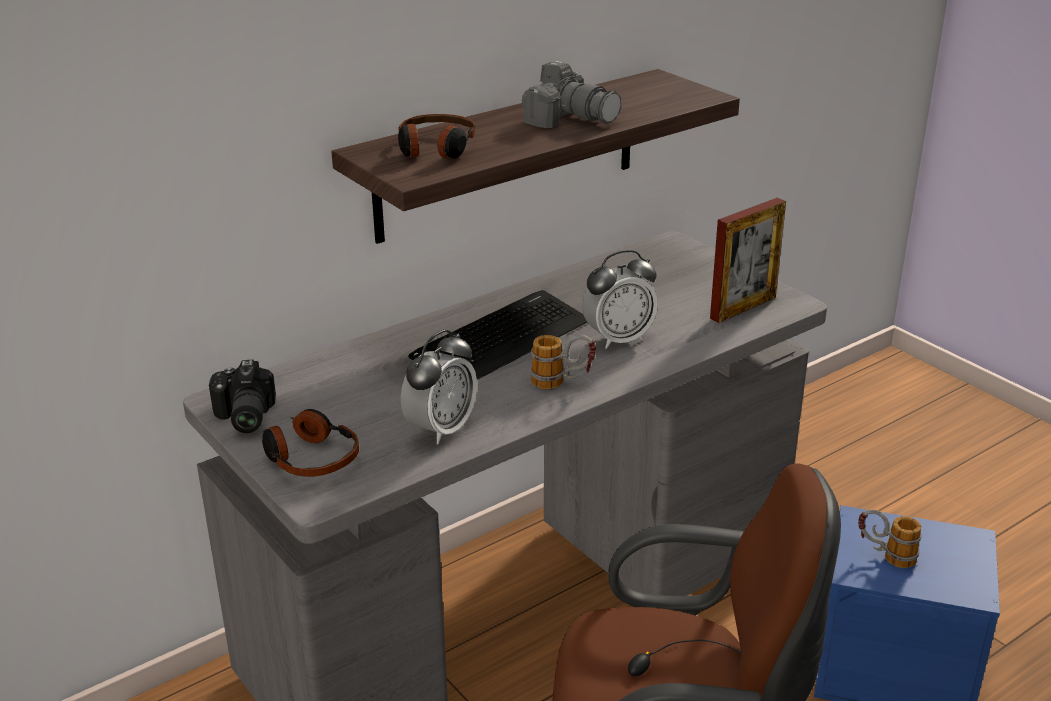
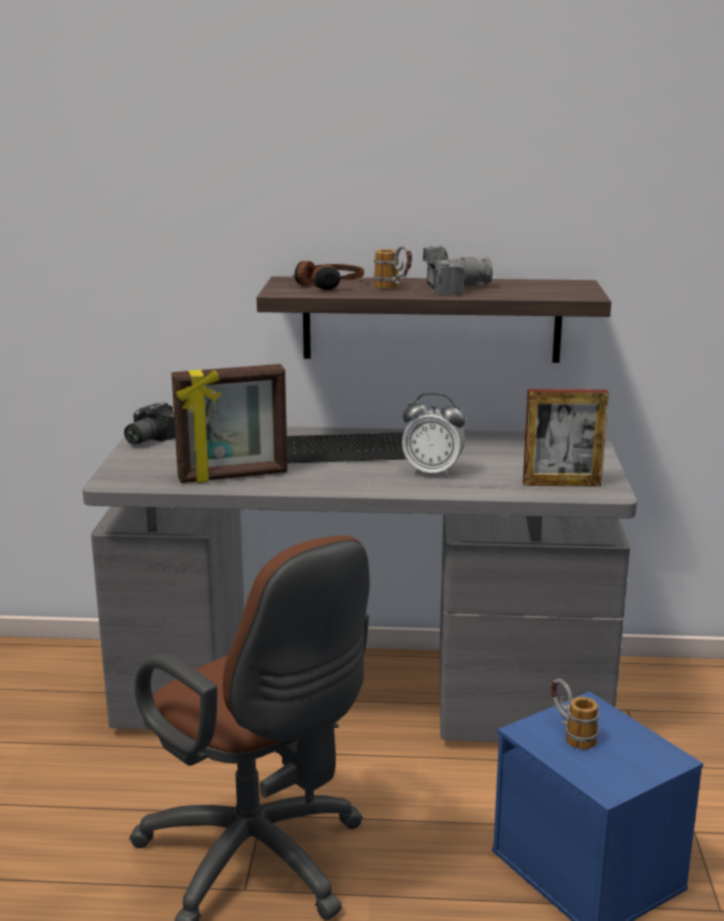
camera: 40 degrees right, 10 degrees down
(310, 458) = (143, 465): headphones -> none
(441, 429) = (233, 476): alarm clock -> picture frame
(562, 382) = (349, 480): mug -> mug (394, 288)
(570, 118) = (453, 288): camera -> camera turned 90 degrees counterclockwise

